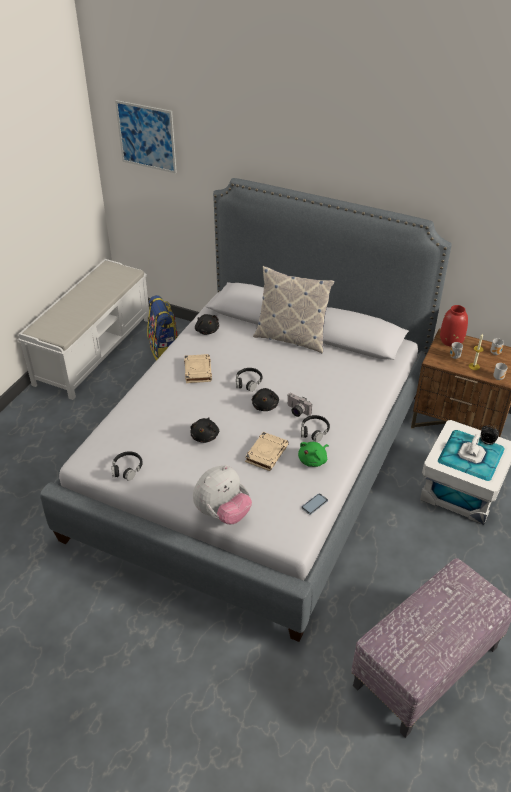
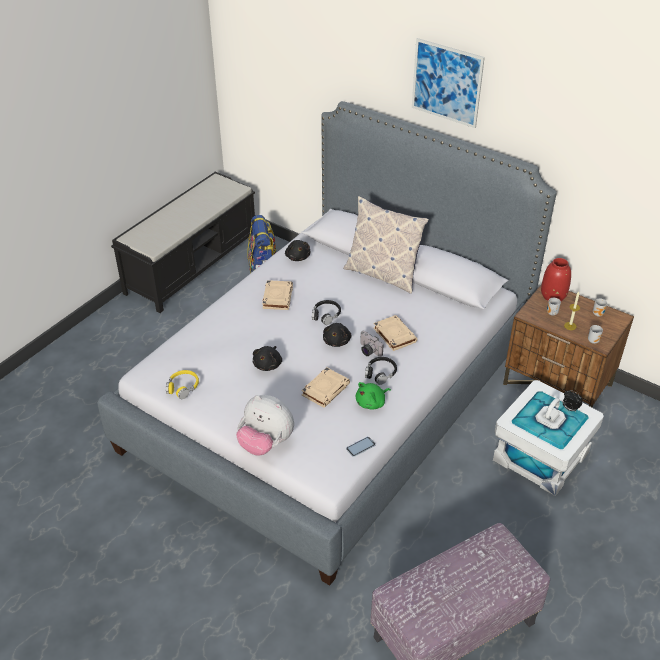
camera: 10 degrees right, 0 degrees up
(94, 350) = (193, 265): white bench -> black bench
(127, 469) = (183, 387): black headphones -> yellow headphones
(146, 136) = (261, 50): picture -> picture (446, 83)
(222, 513) = (266, 443): plush toy -> plush toy turned 60 degrees clockwise
(317, 393) = (394, 335): none -> beige book

